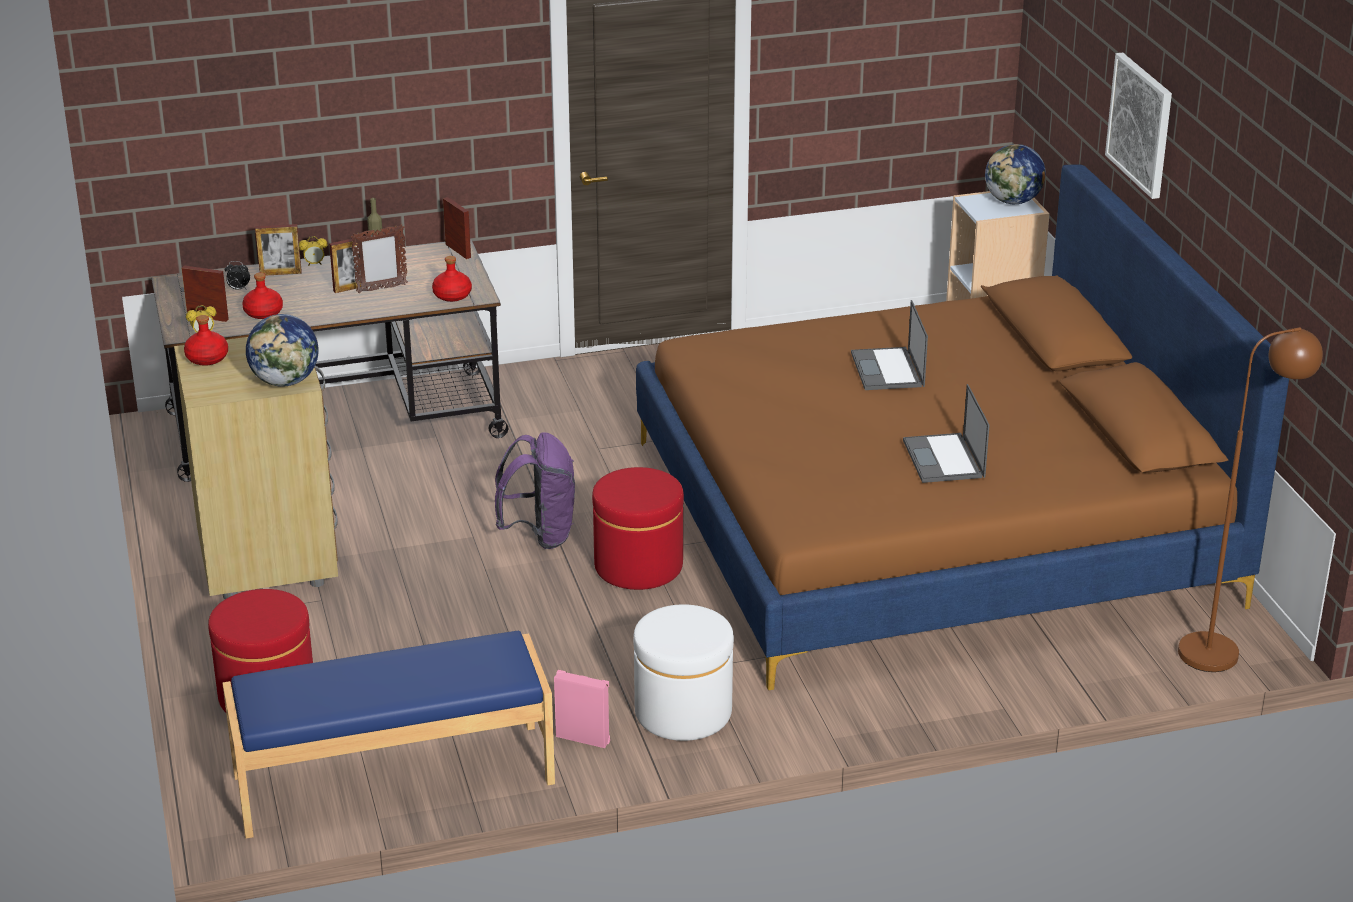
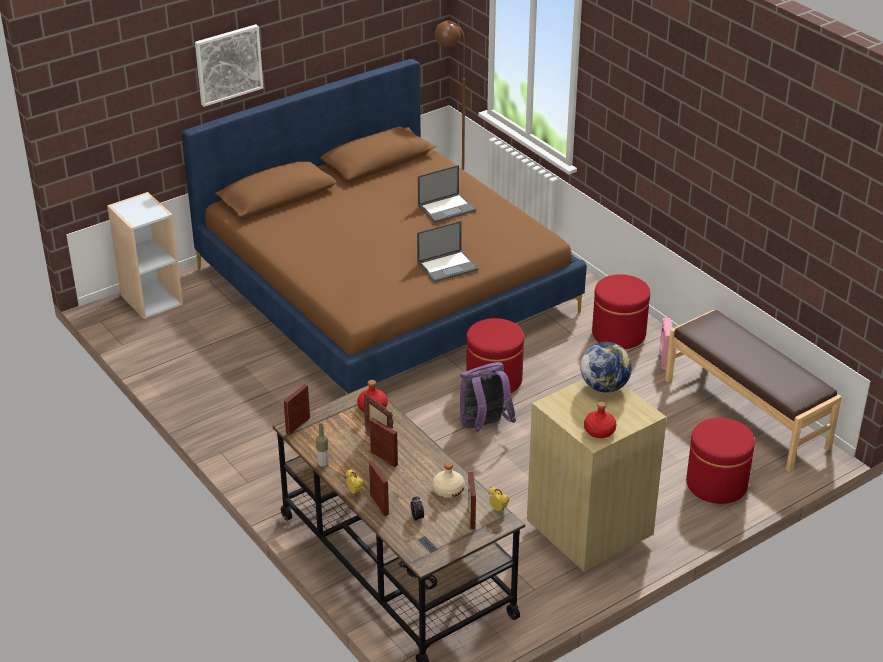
camera: 110 degrees left, 5 degrees up
(264, 313) = (448, 490): red bottle -> beige bottle
(394, 780) = (746, 413): blue bench -> brown bench
(683, 712) = (618, 334): white ottoman -> red ottoman
(888, 370) = (357, 238): laptop -> laptop (448, 266)
(1013, 201) = (134, 205): globe -> none

